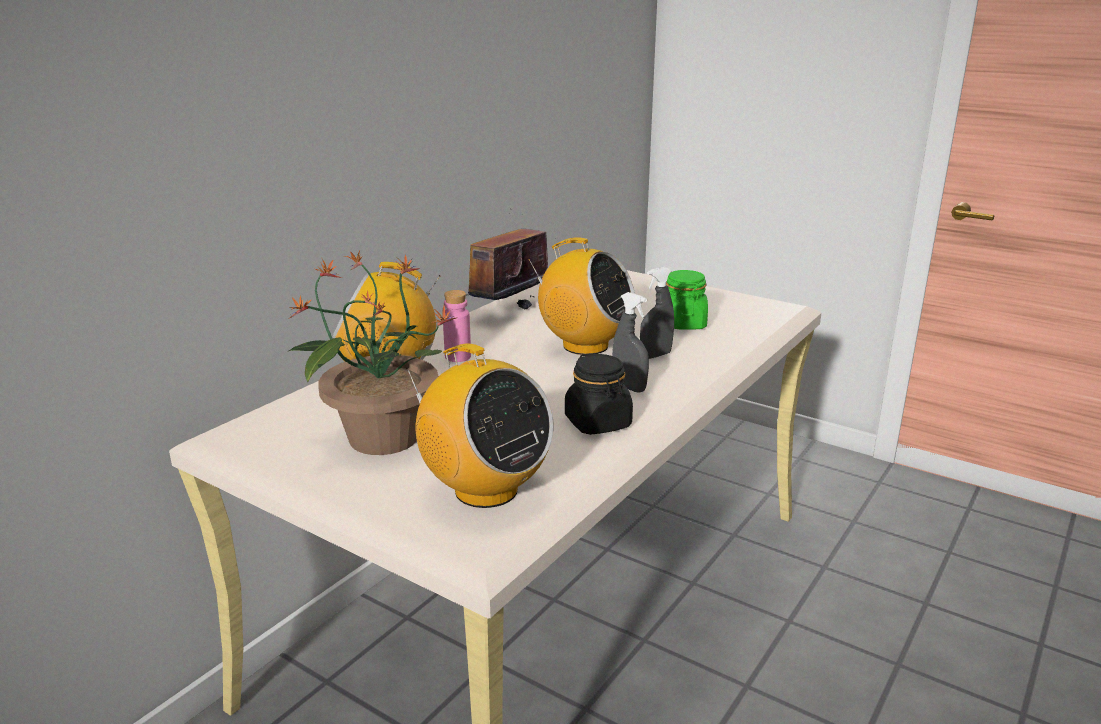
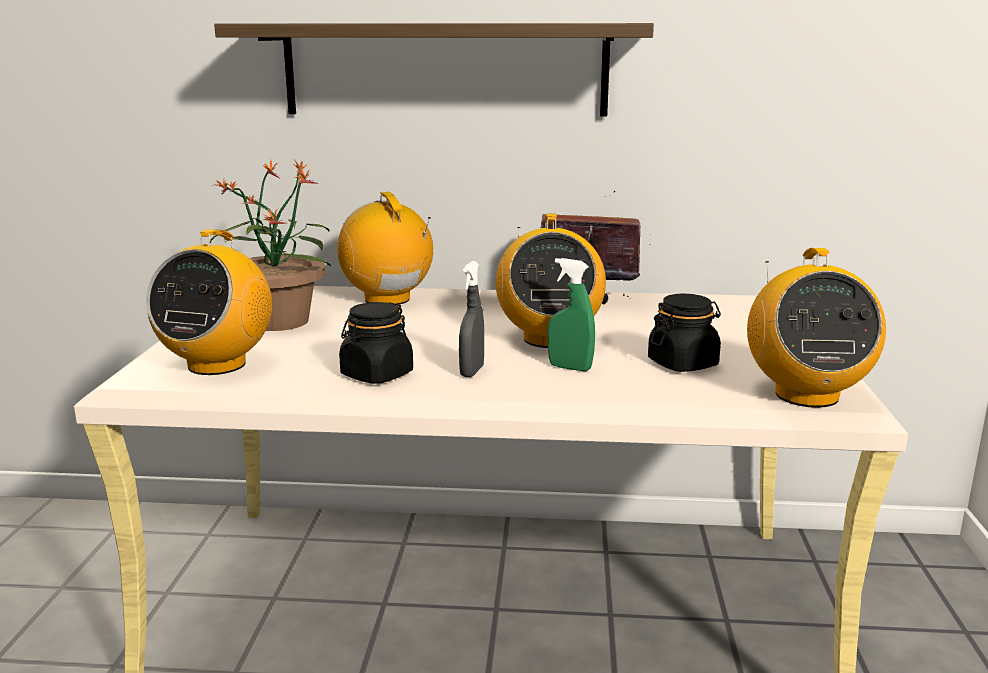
camera: 60 degrees right, 5 degrees down
(353, 118) = (445, 70): none -> shelf
(458, 357) = (455, 308): pink bottle -> none
(655, 355) = (570, 367): grey spray bottle -> green spray bottle
(683, 324) = (683, 364): green jar -> black jar
(766, 312) = (806, 395): none -> radio

